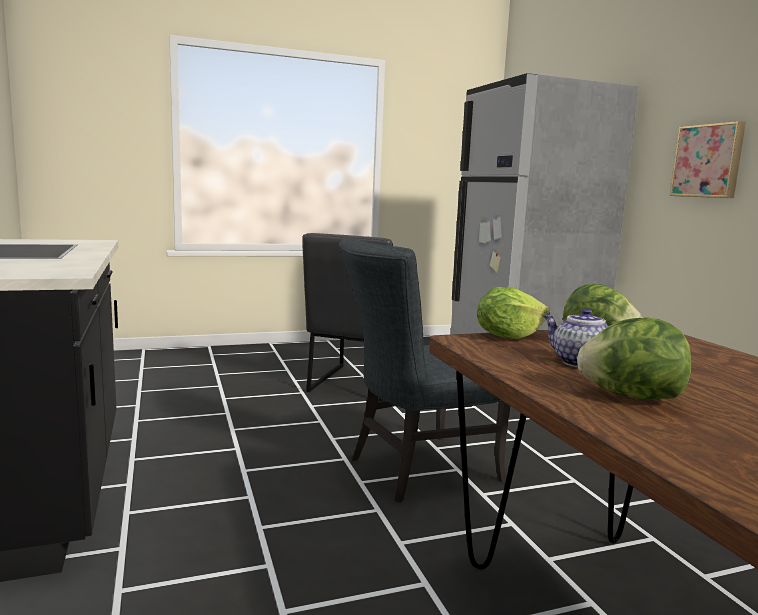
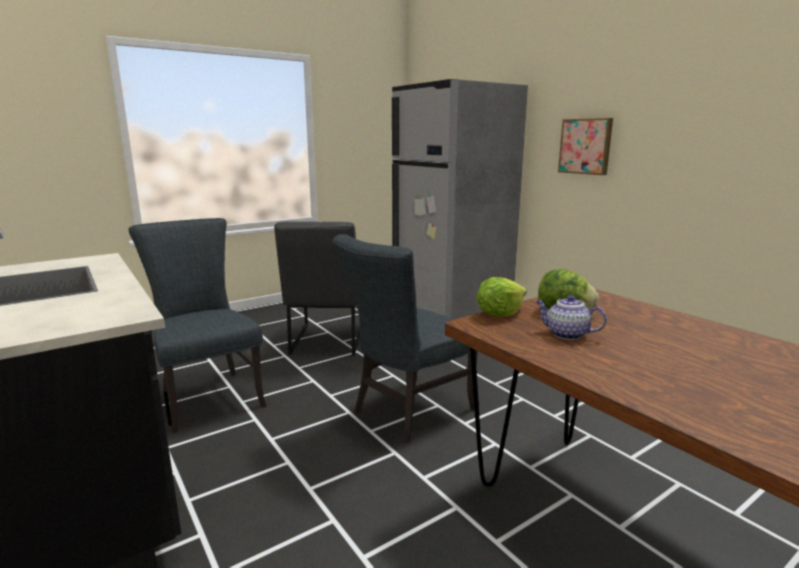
camera: 15 degrees left, 5 degrees up
(200, 418) = (208, 395): none -> grey chair
(630, 396) = (621, 363): lettuce -> none

